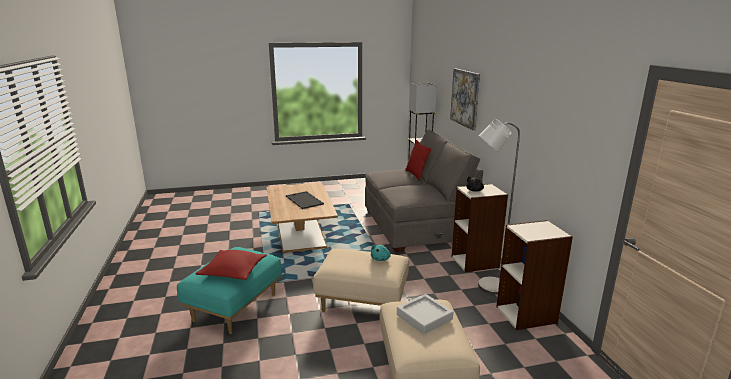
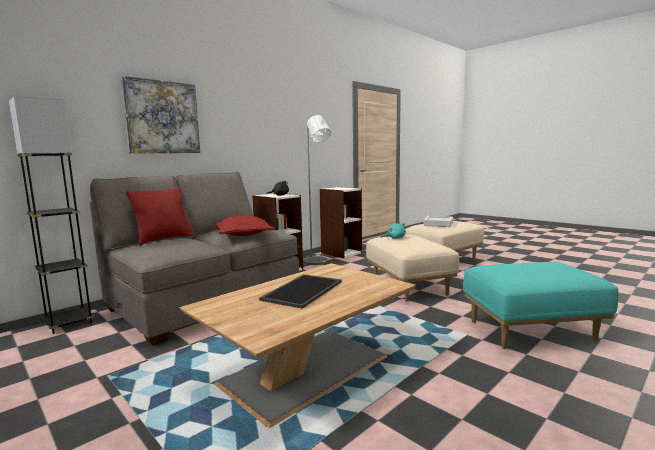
camera: 120 degrees left, 10 degrees down
(233, 271) = (538, 265): red pillow -> red pillow (244, 234)

